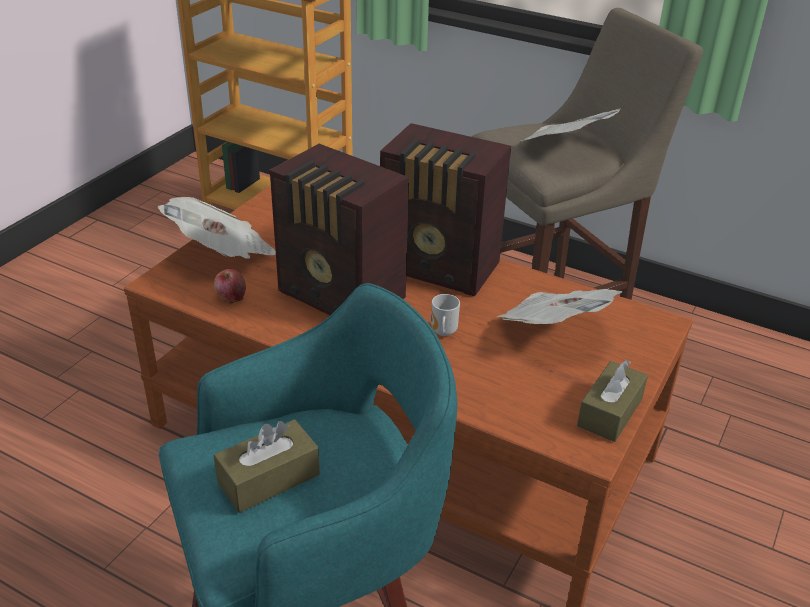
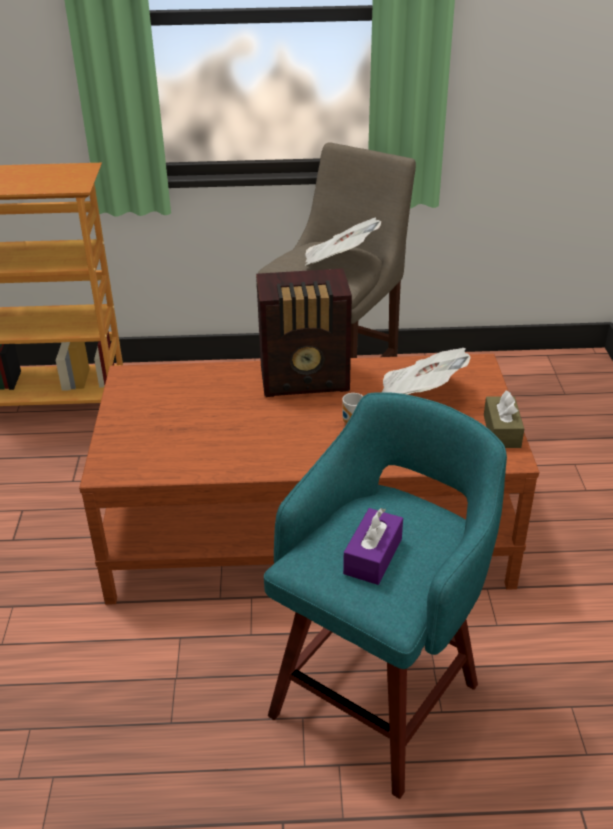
camera: 30 degrees left, 0 degrees up
(223, 253) = (132, 430): newspaper -> none
(231, 297) = (176, 460): apple -> none
(268, 478) = (373, 556): brown tissue box -> purple tissue box
(342, 297) = (259, 427): radio -> none

